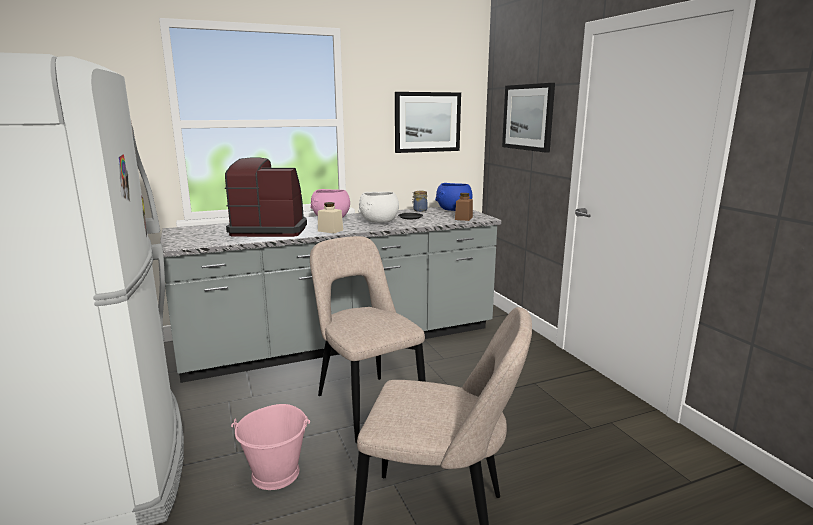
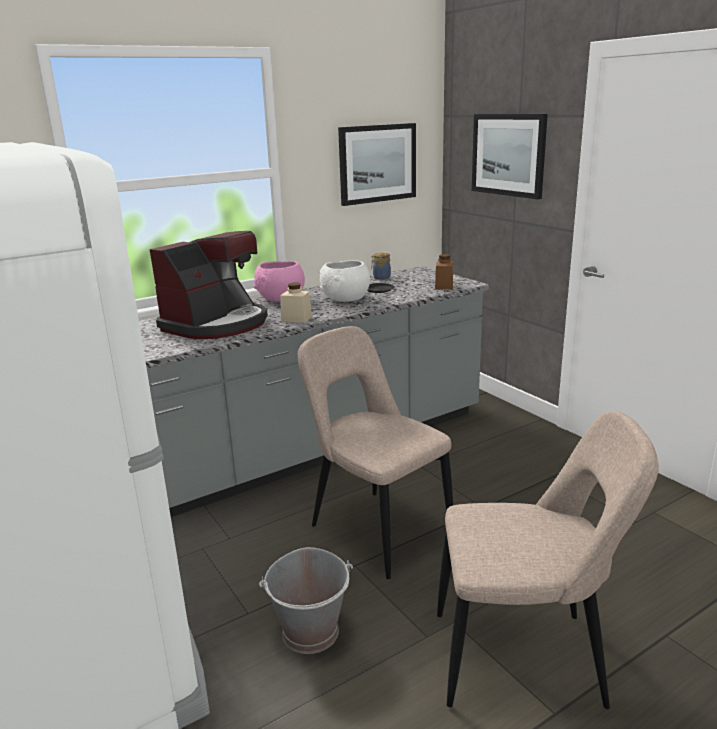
camera: 10 degrees left, 5 degrees up
(269, 230) = (217, 324): coffee machine -> coffee machine turned 135 degrees clockwise
(276, 474) = (311, 632): pink bucket -> grey bucket
(453, 210) = (421, 274): blue bowl -> none

